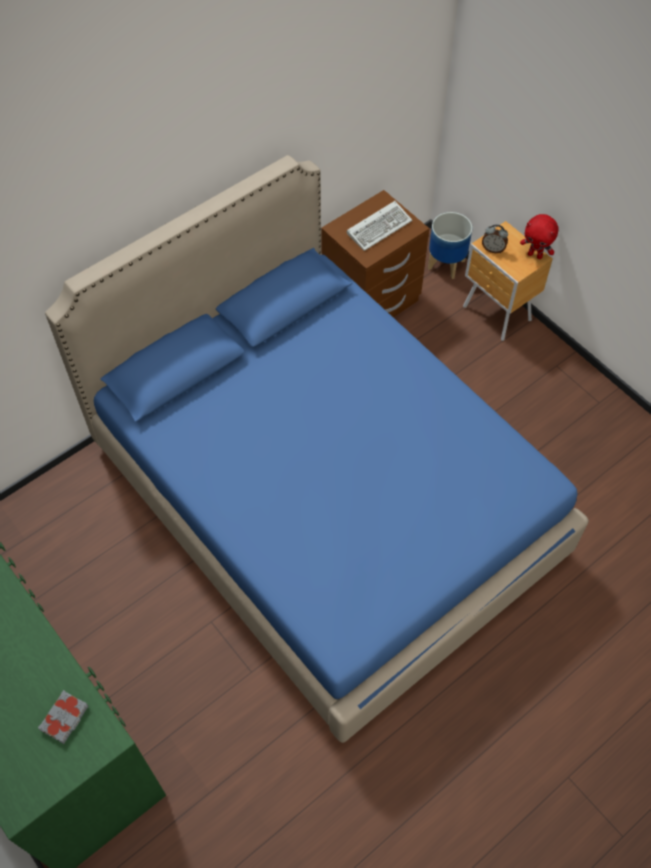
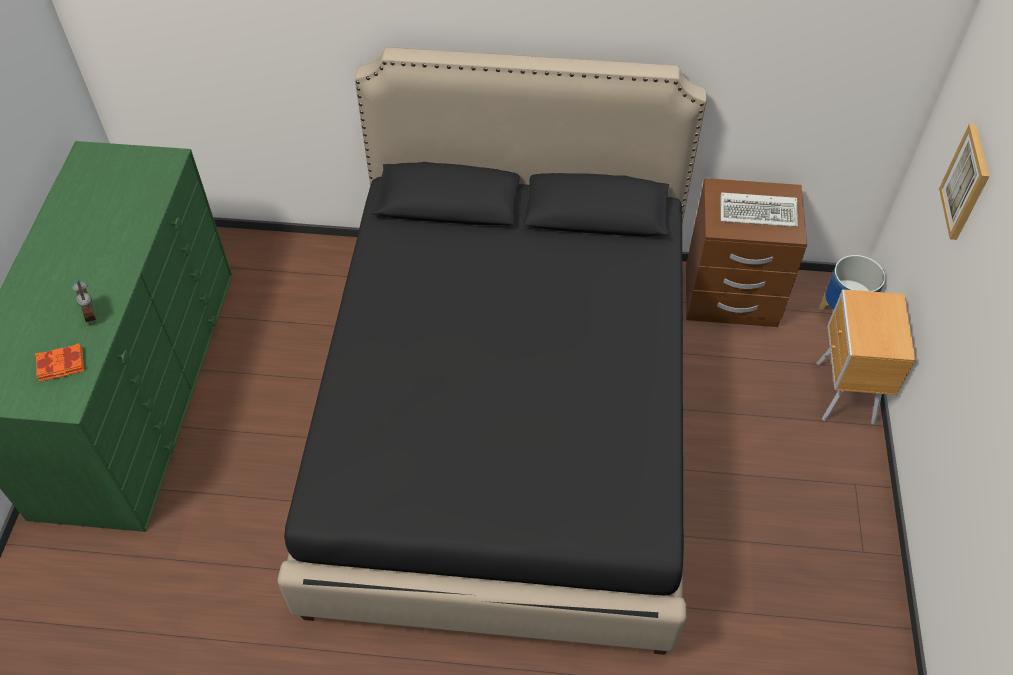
camera: 45 degrees right, 5 degrees down
(65, 718) = (61, 366): grey book -> orange book
(324, 500) = (506, 423): blue bed -> black bed
(493, 249) = (860, 309): alarm clock -> alarm clock (92, 315)
(533, 121) = (966, 182): none -> picture
(535, 255) = (899, 344): red plush toy -> none

